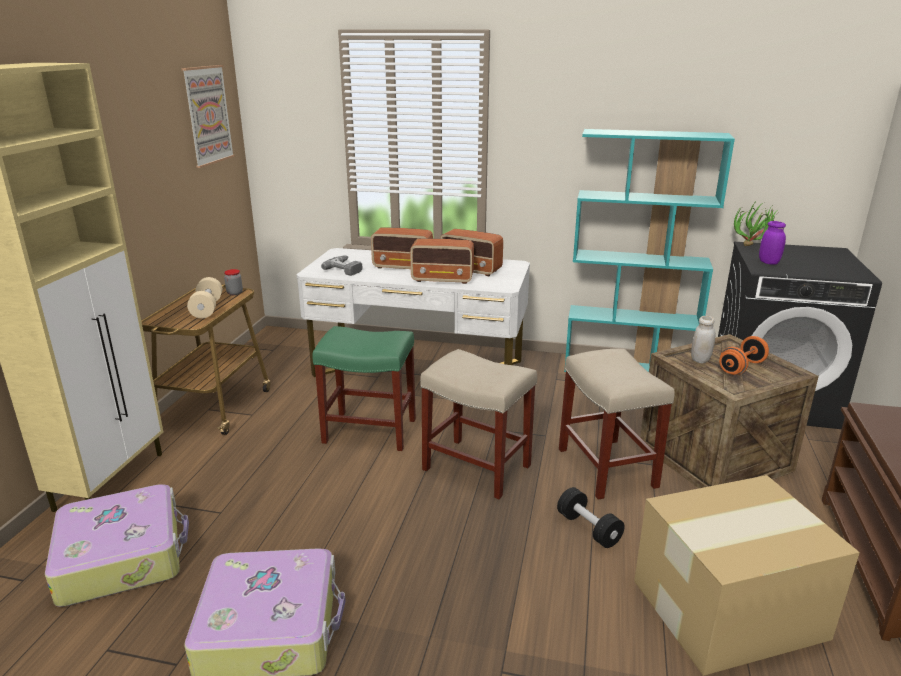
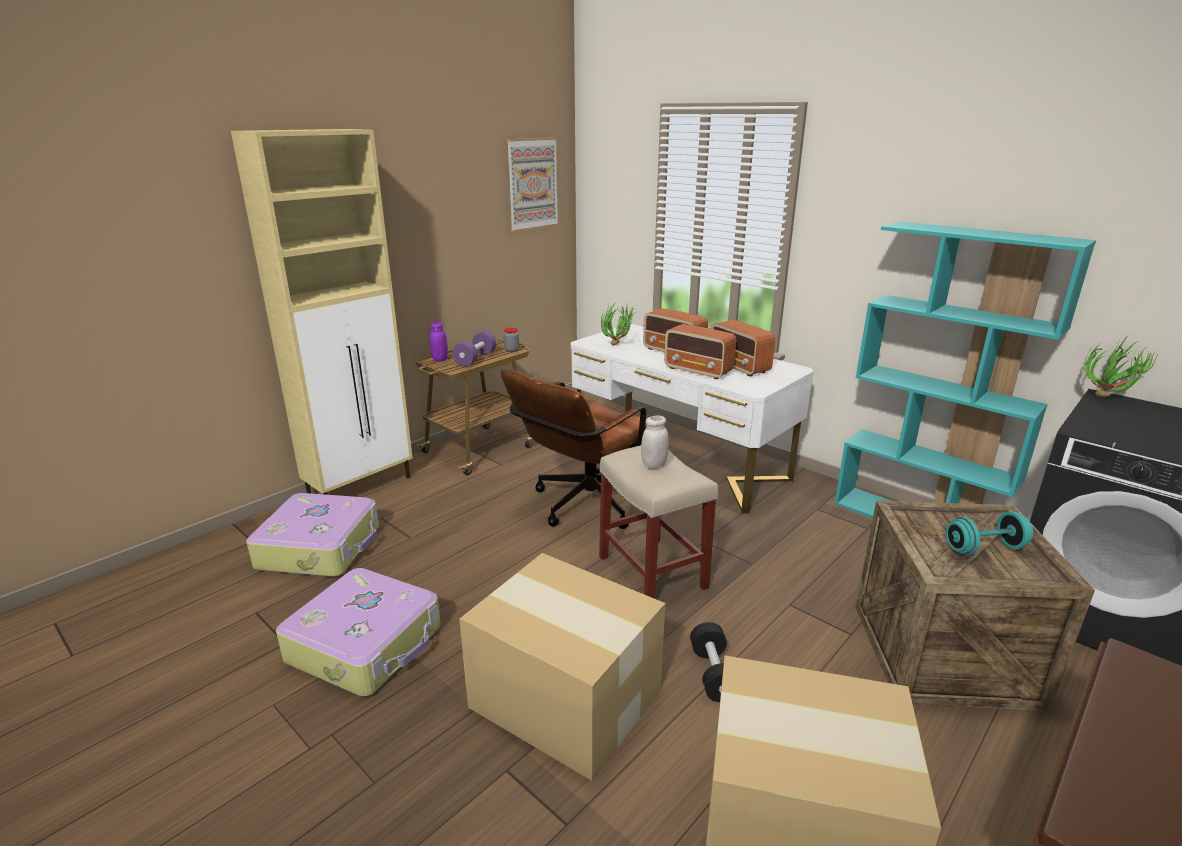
camera: 30 degrees right, 0 degrees up
(207, 308) = (475, 358): beige dumbbell -> purple dumbbell
(346, 268) = (619, 344): power drill -> potted plant
(368, 431) = (582, 506): green stool -> brown office chair
(500, 595) = (567, 700): none -> cardboard box
(608, 468) = (792, 620): beige stool -> none
(700, 360) = (936, 524): white jar -> white jar (654, 465)
(741, 367) = (984, 548): orange dumbbell -> turquoise dumbbell
(768, 262) = (1106, 423): purple jar -> purple jar (439, 359)

